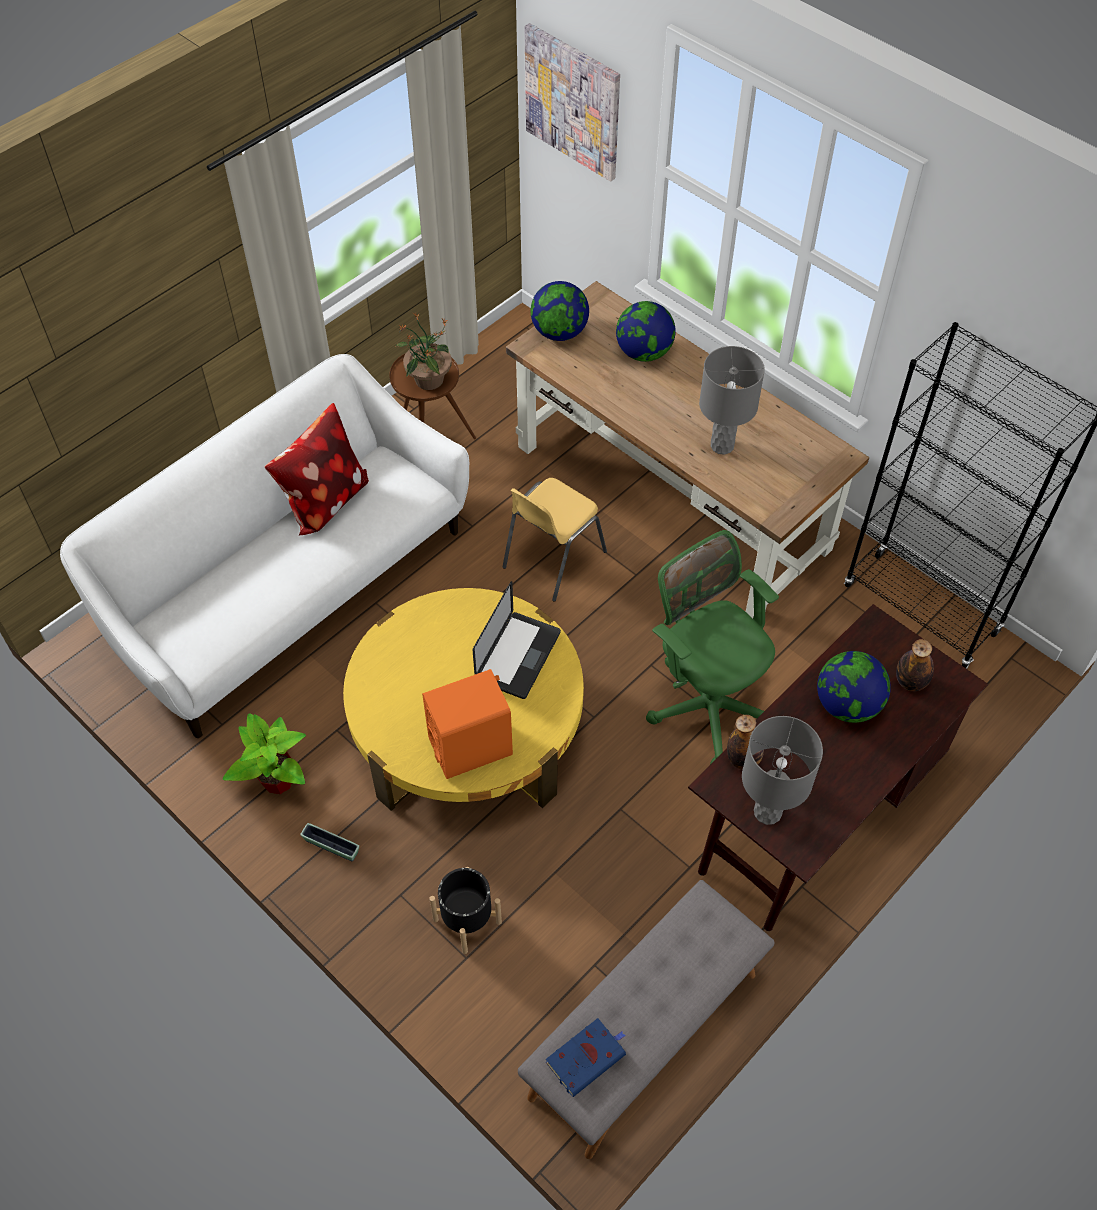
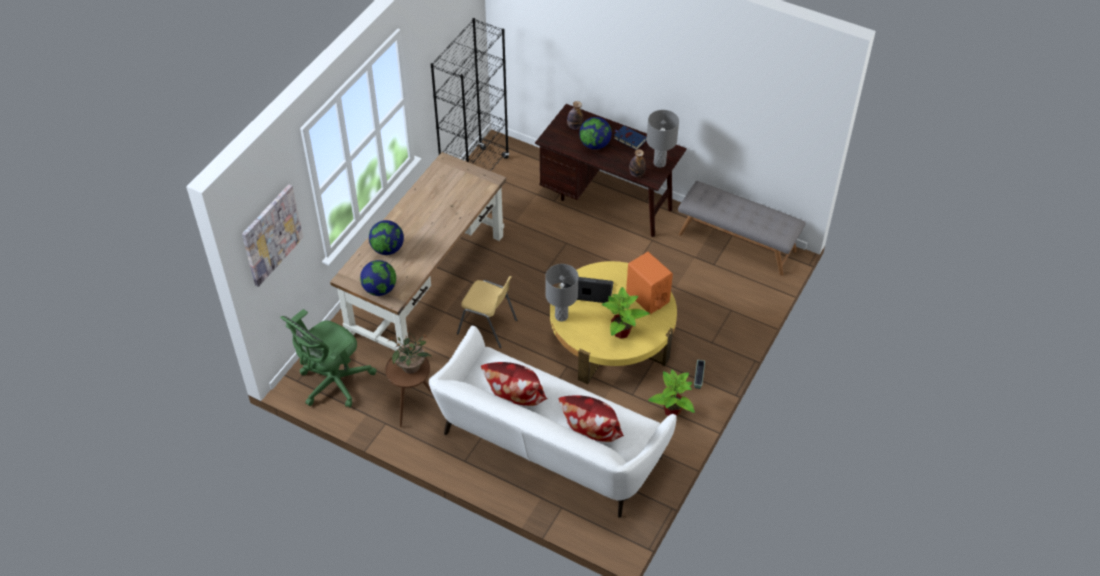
camera: 105 degrees left, 5 degrees down
(213, 582) = (591, 433): none -> pillow
(404, 683) = (621, 332): none -> potted plant
(467, 921) = (713, 314): black planter -> none
(587, 1057) = (775, 226): blue book -> blue book (629, 139)
(706, 703) = (560, 247): green office chair -> green office chair (333, 383)
(721, 446) = (450, 206): grey table lamp -> grey table lamp (561, 316)

